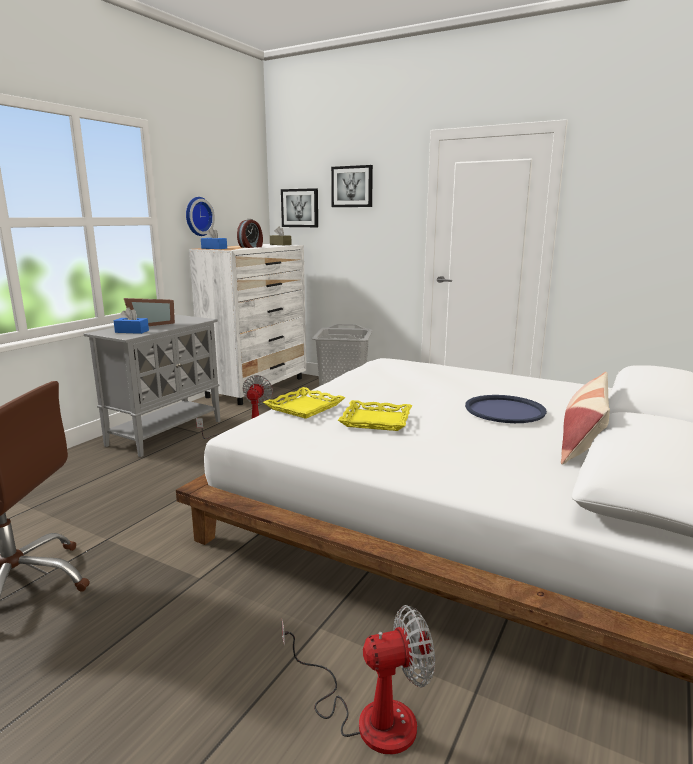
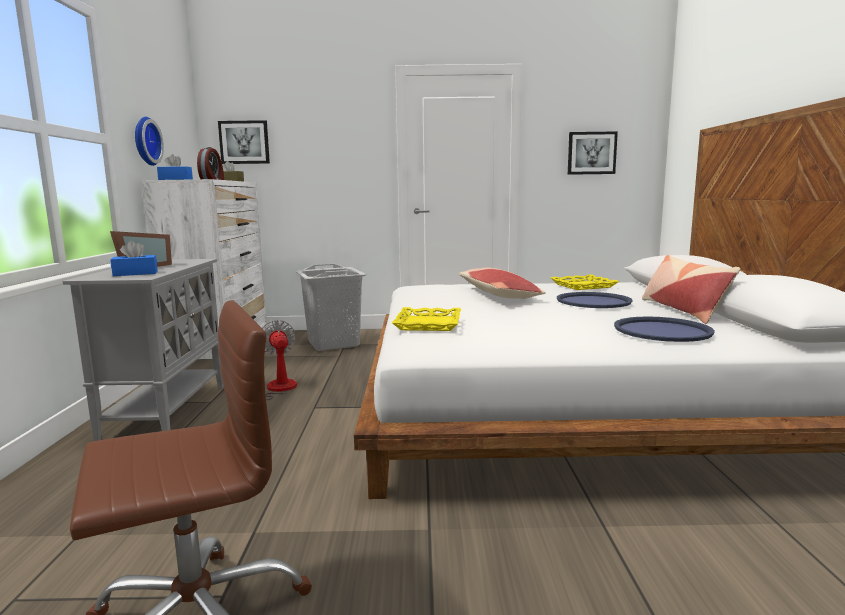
camera: 30 degrees left, 5 degrees down
(352, 186) = (310, 119): picture -> picture (591, 153)
(368, 715) = (743, 573): fan -> none
(376, 420) = (513, 322): yellow tray -> yellow tray (583, 286)
(431, 384) = (498, 295): none -> pillow
(487, 462) = (662, 330): none -> blue tray

